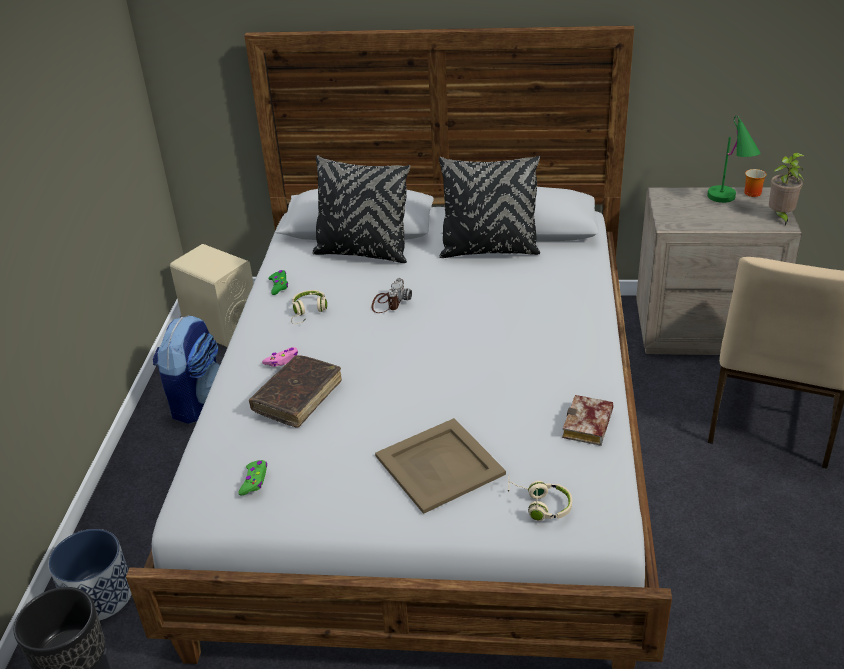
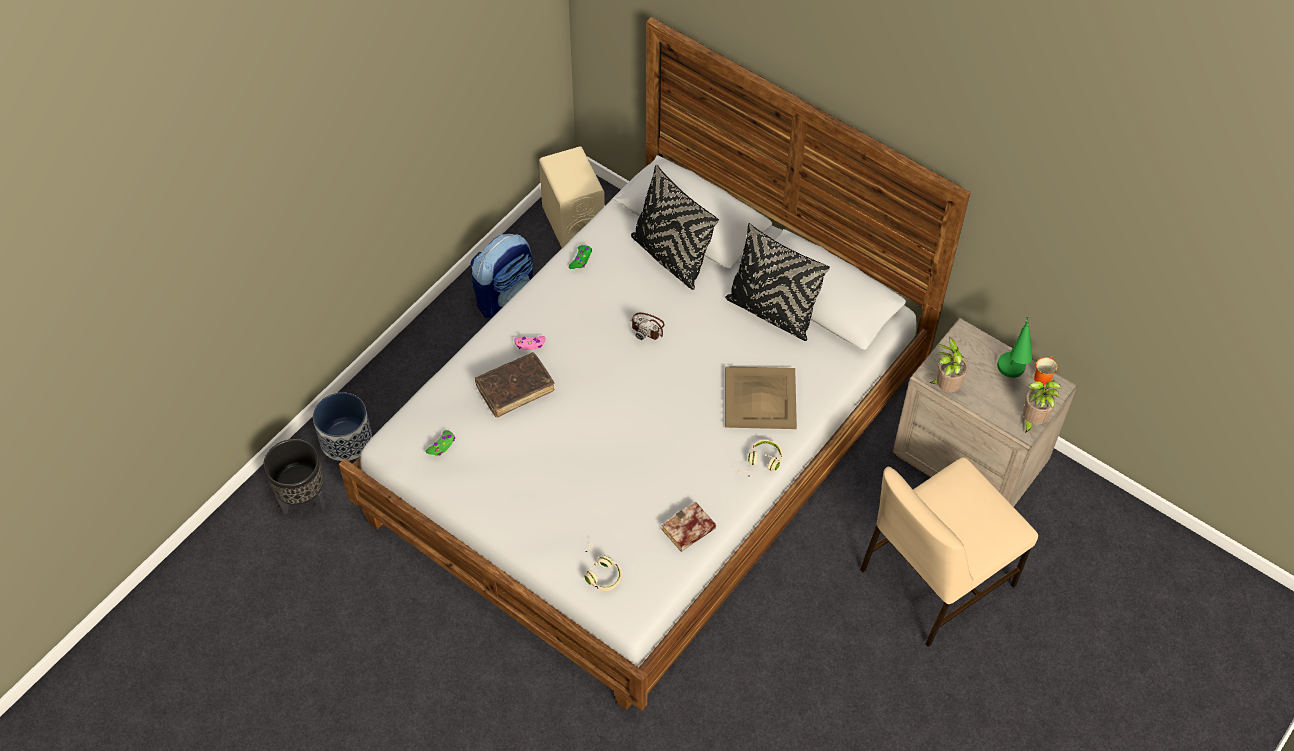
camera: 30 degrees right, 20 degrees up
(308, 311) = (582, 302): beige headphones -> beige headphones (761, 463)
(389, 302) = (648, 327): camera -> camera turned 75 degrees clockwise
(438, 465) = (564, 502): beige tray -> beige tray (759, 397)
(690, 226) = (945, 387): none -> potted plant

